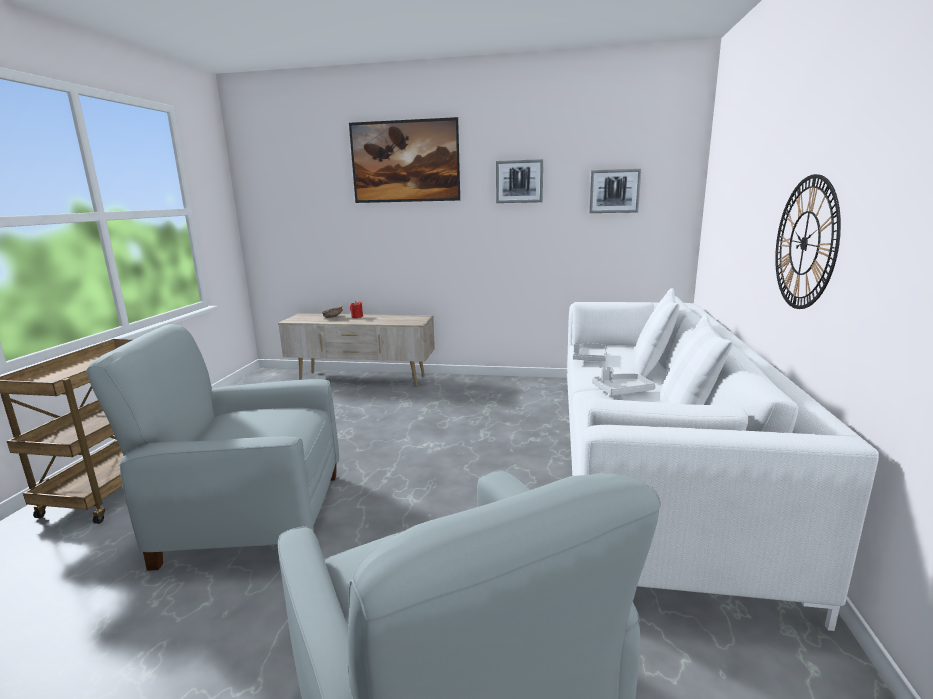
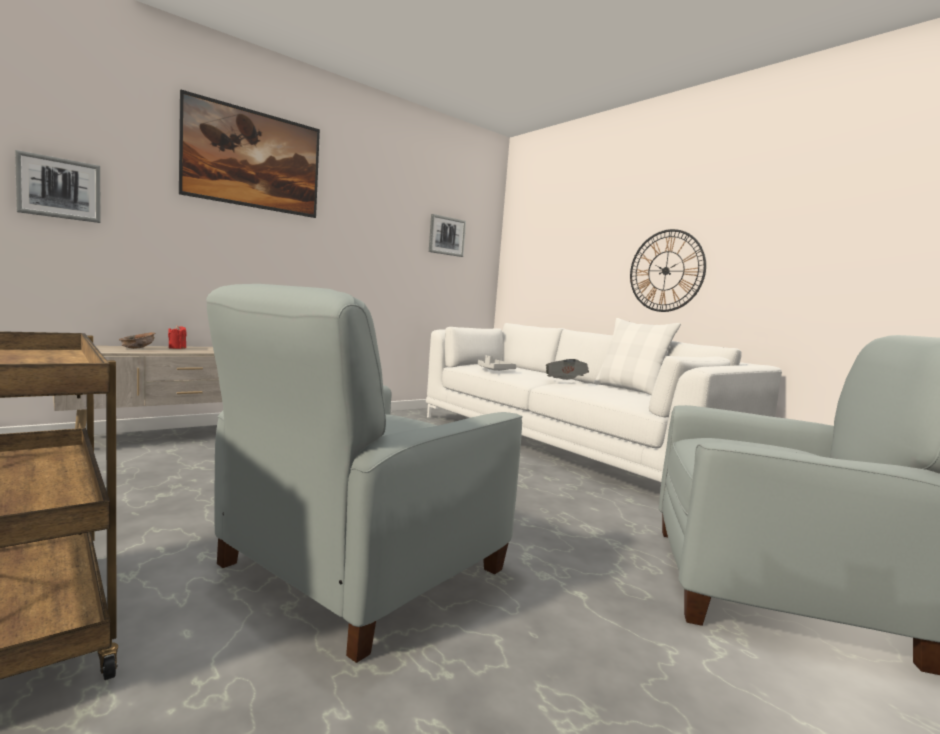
camera: 50 degrees left, 10 degrees down
(519, 181) = (373, 211): picture -> picture (59, 188)
(622, 390) = (565, 382): grey tray -> newspaper
(652, 368) = (542, 372): white pillow -> none

